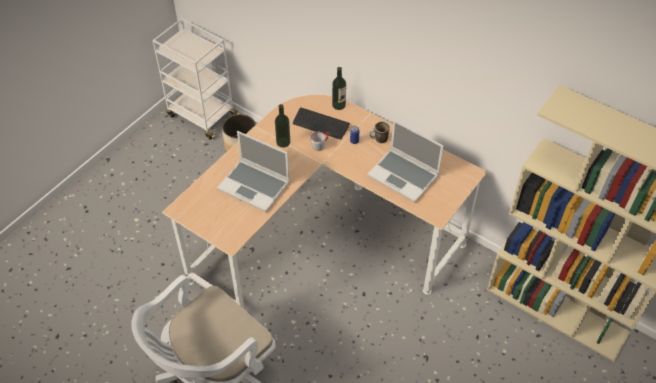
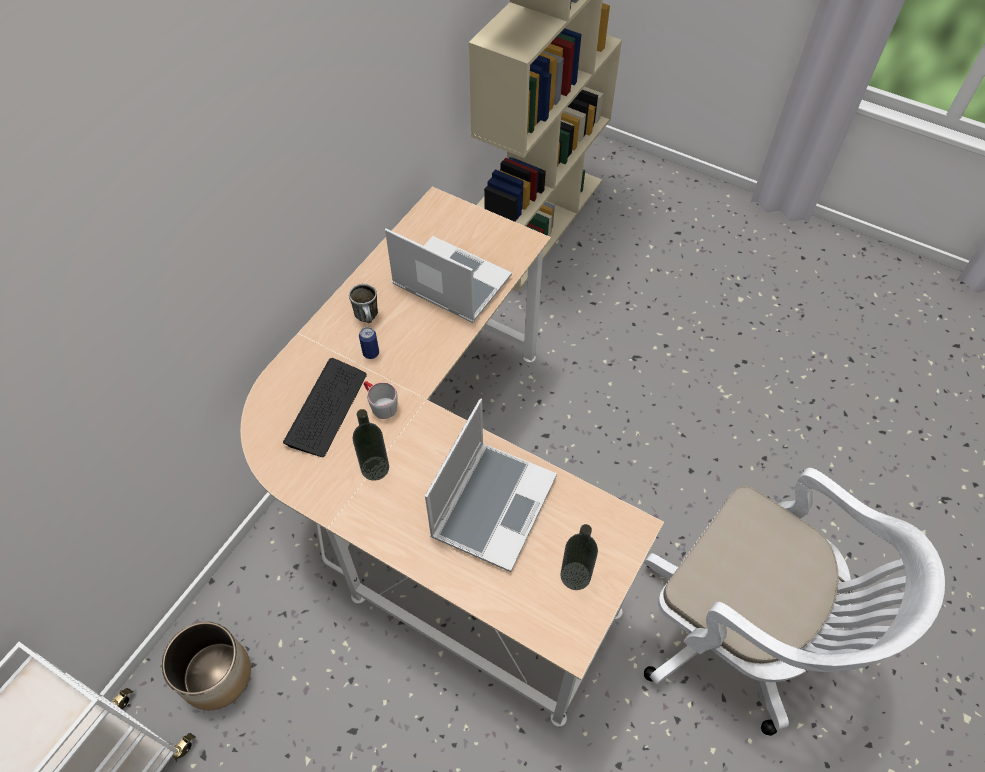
camera: 95 degrees left, 5 degrees up
(339, 105) = (275, 383): bottle -> bottle (575, 576)
(404, 176) = (449, 282): laptop -> laptop turned 90 degrees counterclockwise

